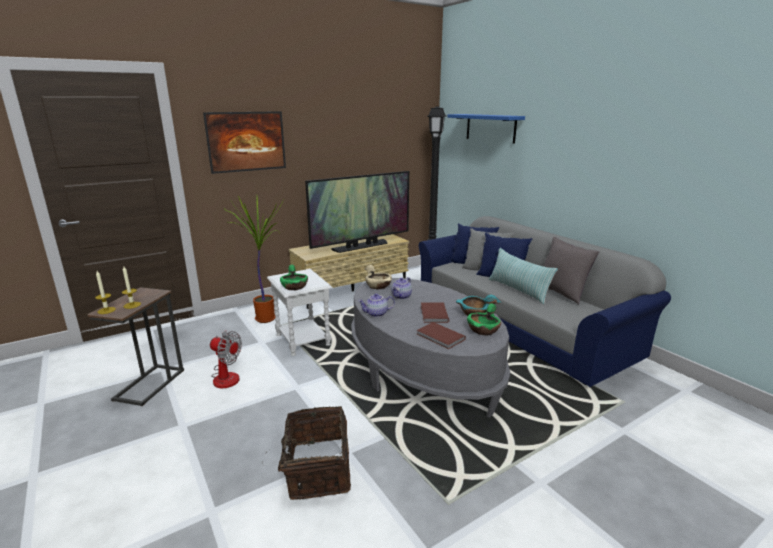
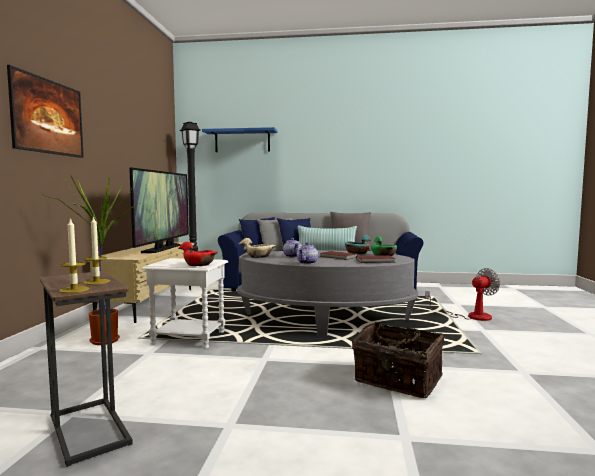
camera: 50 degrees left, 15 degrees down
(227, 375) = (175, 382): fan -> fan (470, 316)
(294, 287) = (199, 264): green bowl -> red bowl

